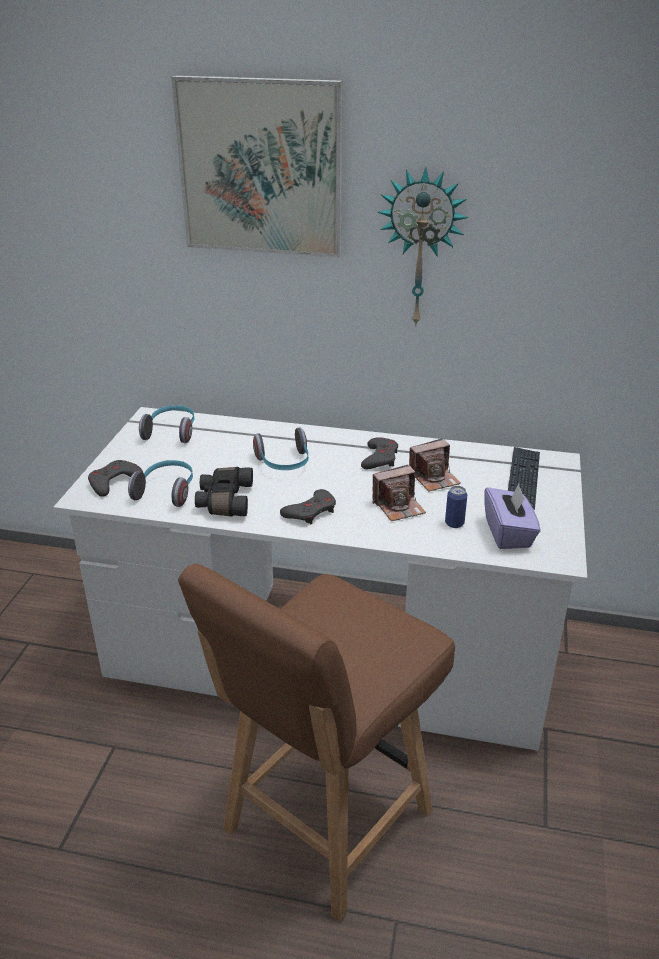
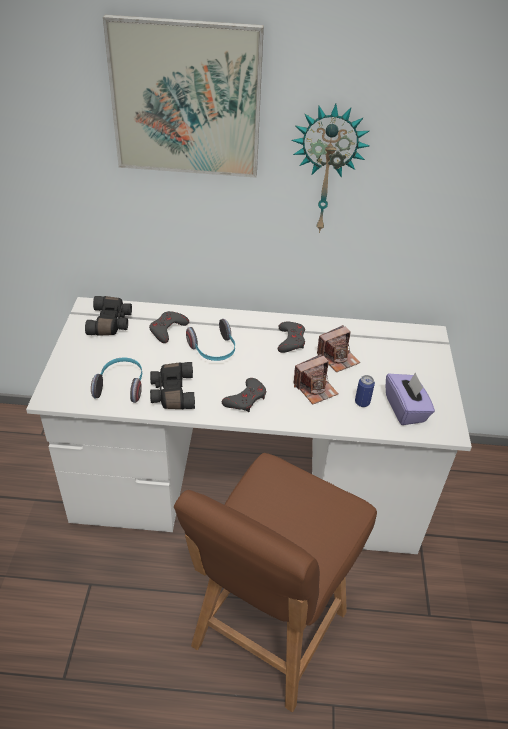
camera: 10 degrees left, 10 degrees up
(113, 482) = (73, 379): grey game controller -> grey game controller (167, 329)
(172, 432) = (111, 323): headphones -> black binoculars
(523, 479) = (407, 355): keyboard -> none

